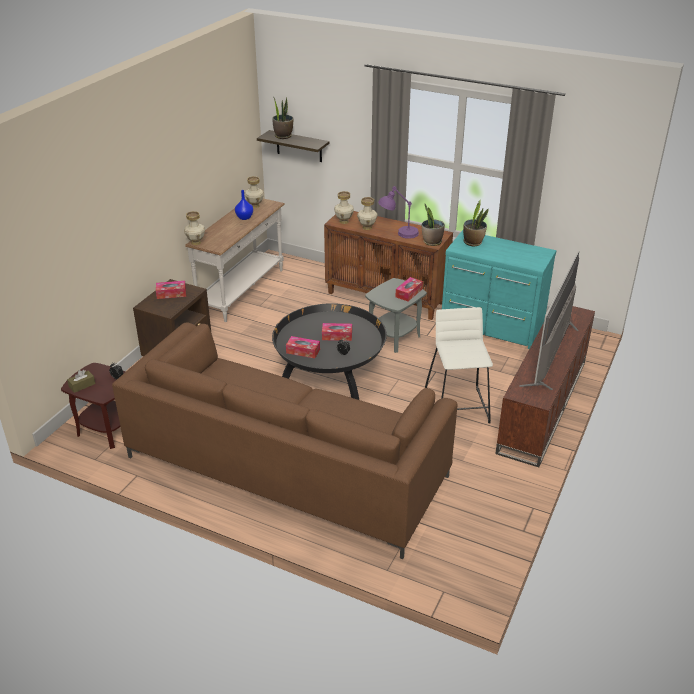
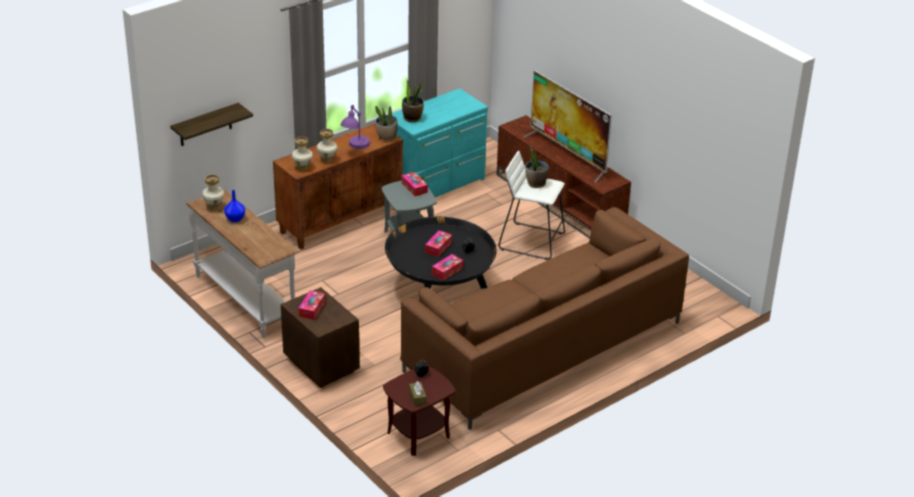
camera: 65 degrees left, 0 degrees up
(195, 242) = (261, 259): vase -> none
(283, 136) = (197, 122): potted plant -> potted plant (536, 183)

